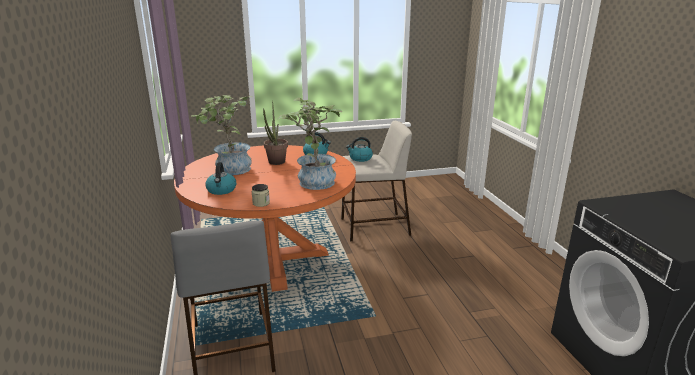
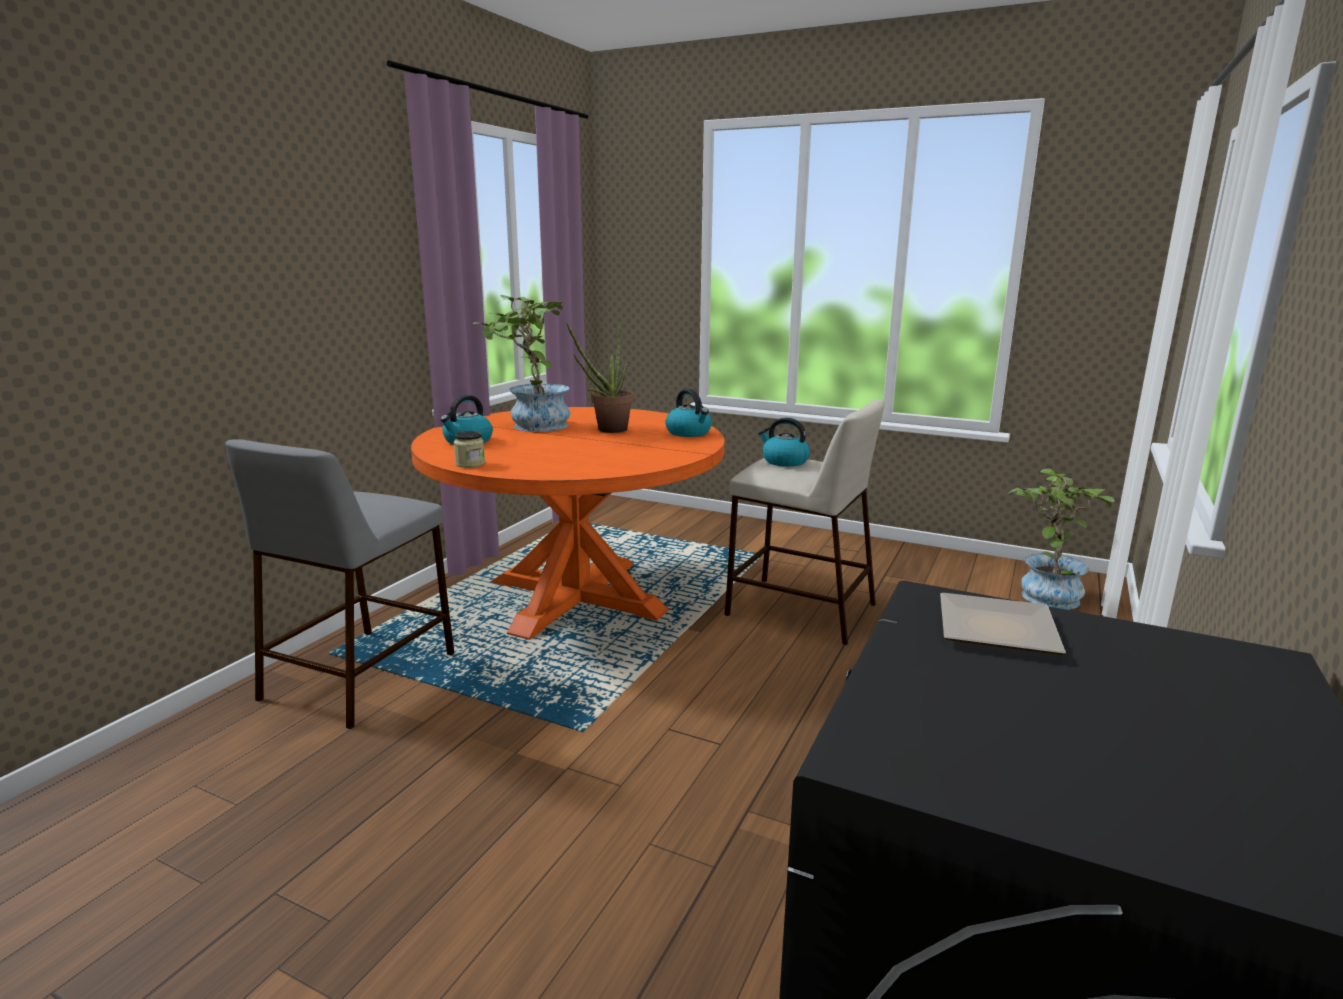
camera: 40 degrees right, 5 degrees down
(313, 181) = (600, 458): potted plant -> potted plant (1046, 594)
(627, 208) = (993, 631): none -> plate

